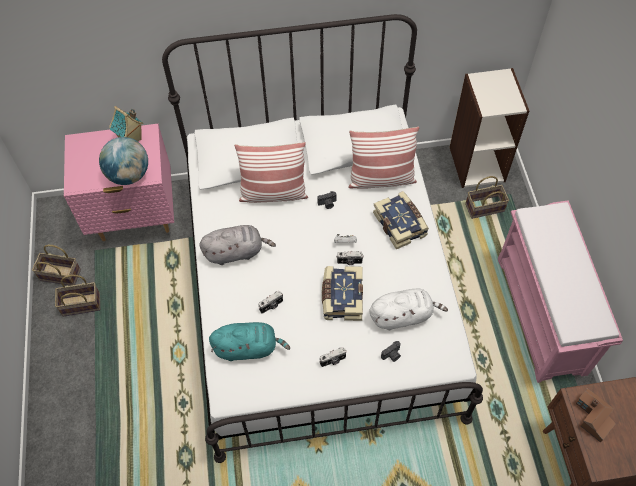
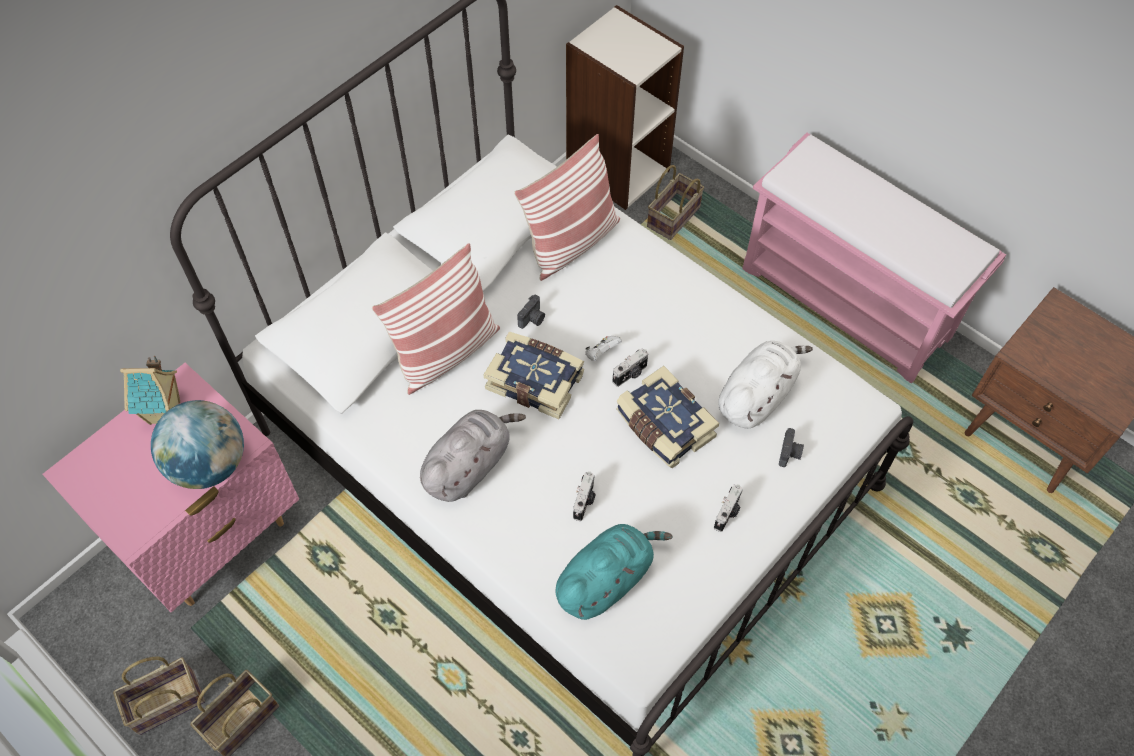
camera: 40 degrees left, 0 degrees up
(400, 224) = (649, 284): book -> book (536, 380)
(592, 418) = (1055, 364): toy house -> none

